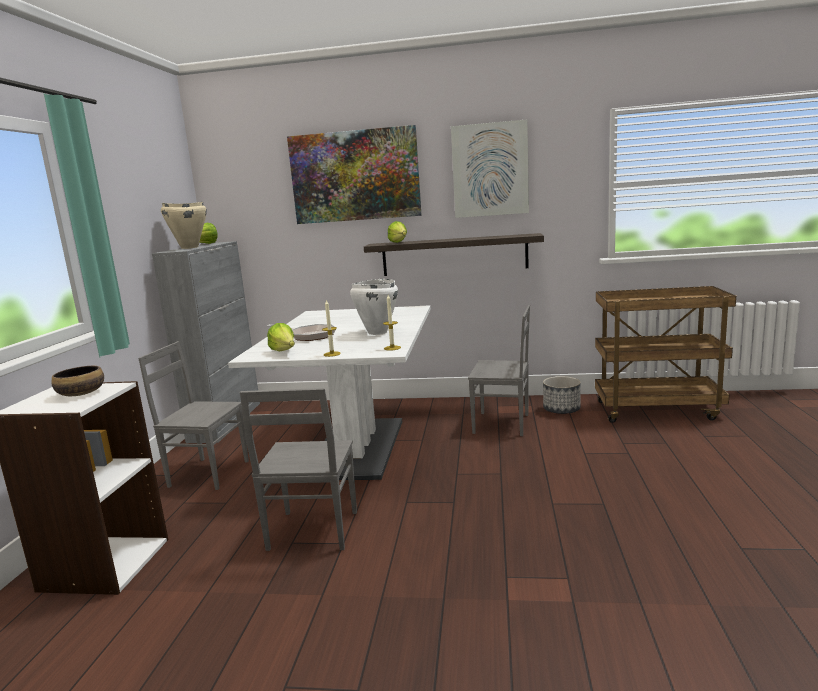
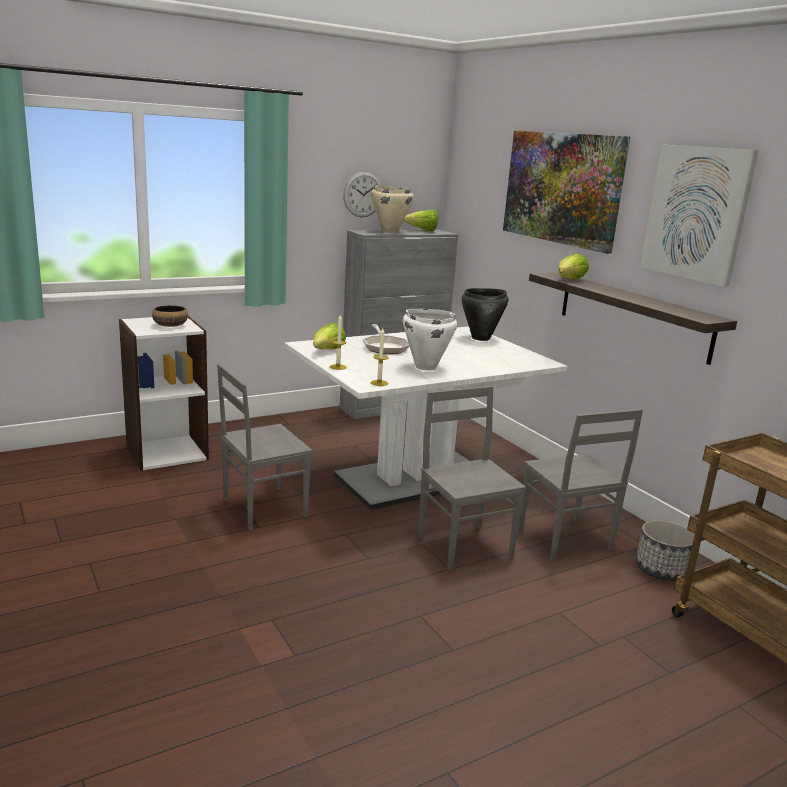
camera: 50 degrees right, 5 degrees up
(150, 215) = (363, 194): none -> wall clock
(208, 473) = (305, 435): grey chair -> grey chair (465, 545)
(339, 312) = (481, 338): none -> black cooking pot

